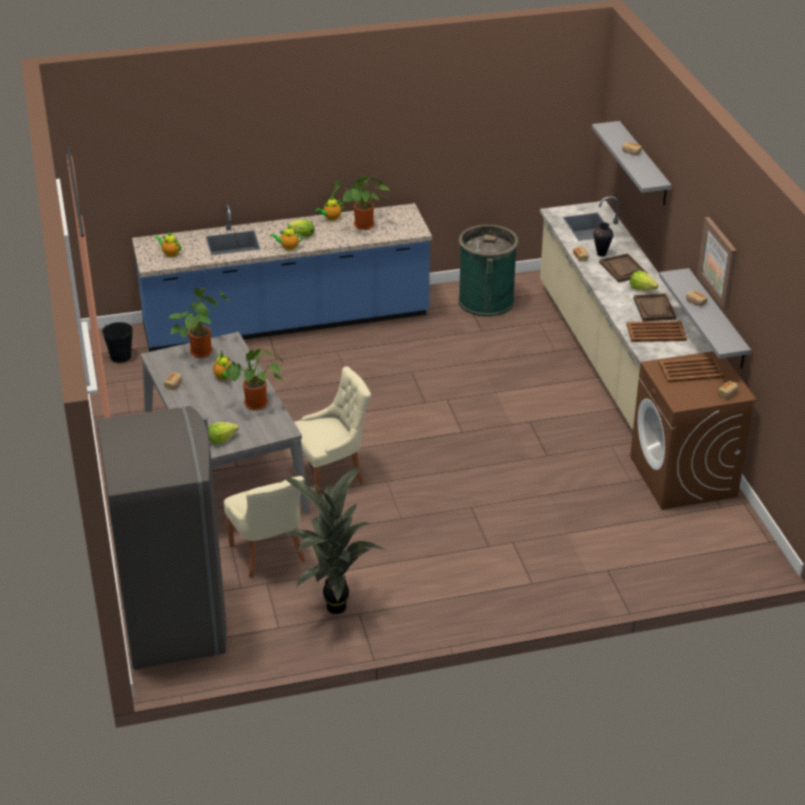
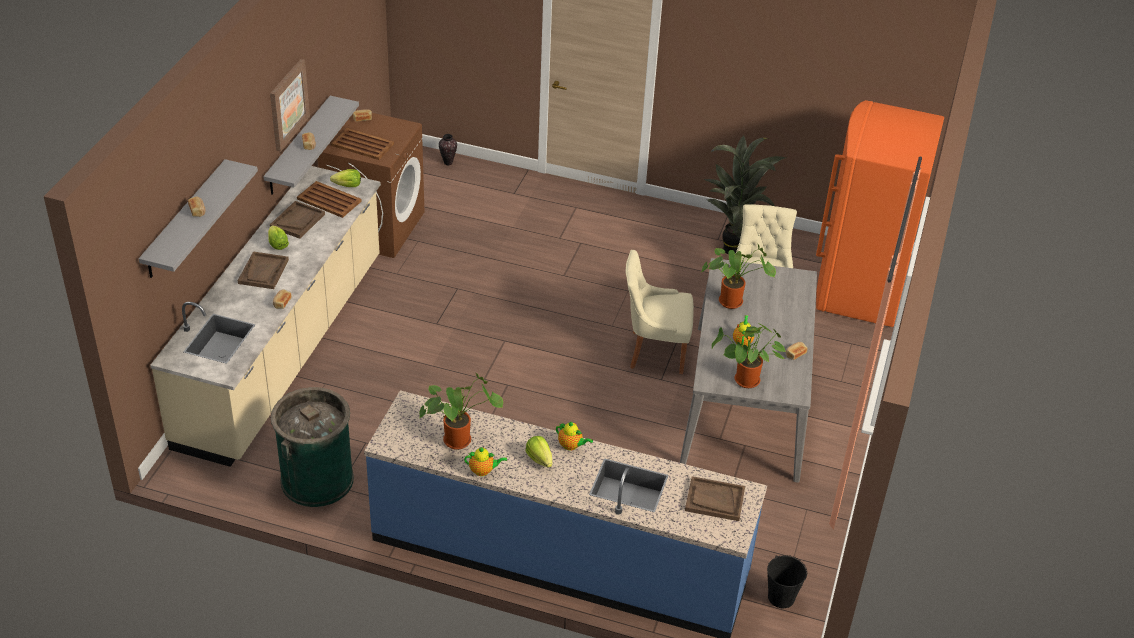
camera: 150 degrees left, 5 degrees up
(170, 253) = (714, 500): teapot -> brown tray
(174, 621) = (860, 289): grey fridge -> orange fridge
(221, 439) = (782, 281): lettuce -> lettuce (347, 186)
(601, 254) = (258, 297): vase -> vase (448, 162)

